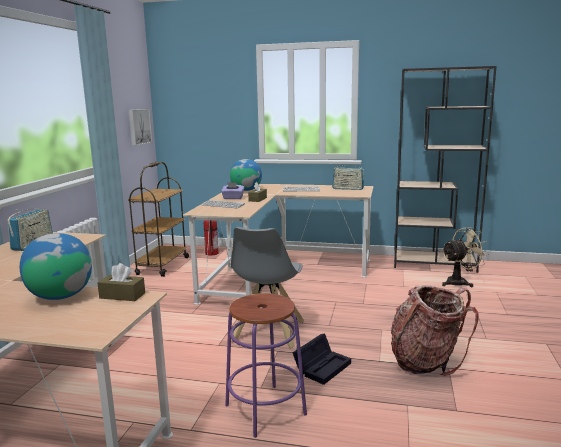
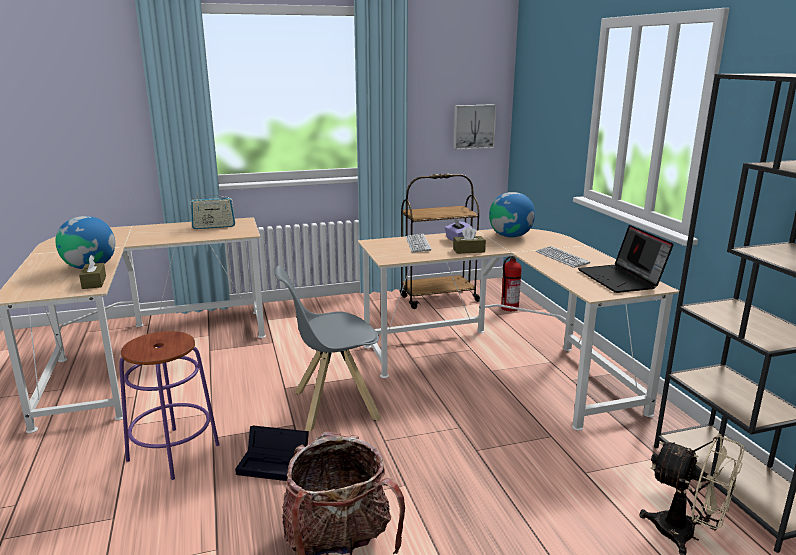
camera: 60 degrees right, 5 degrees up
(348, 188) = (621, 279): radio -> laptop

